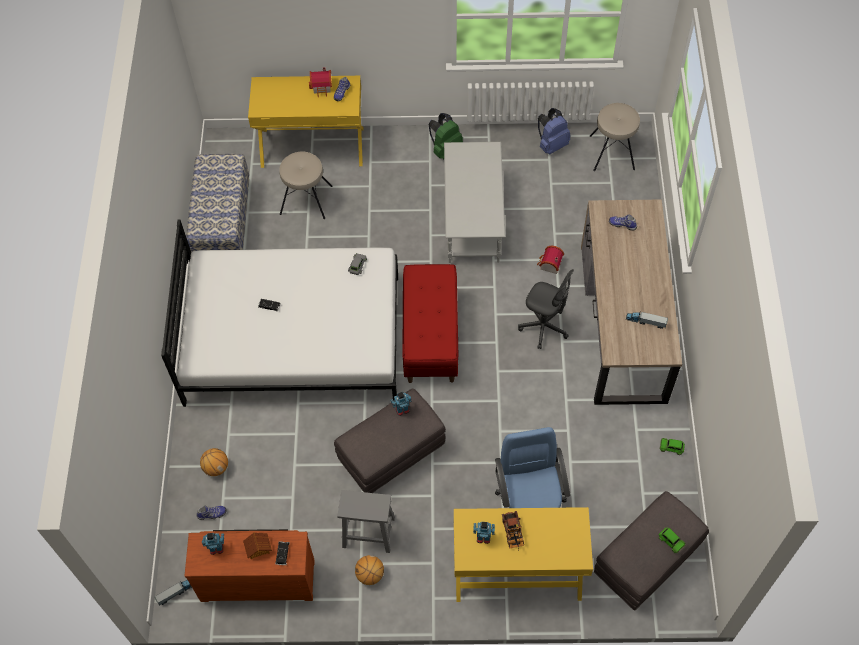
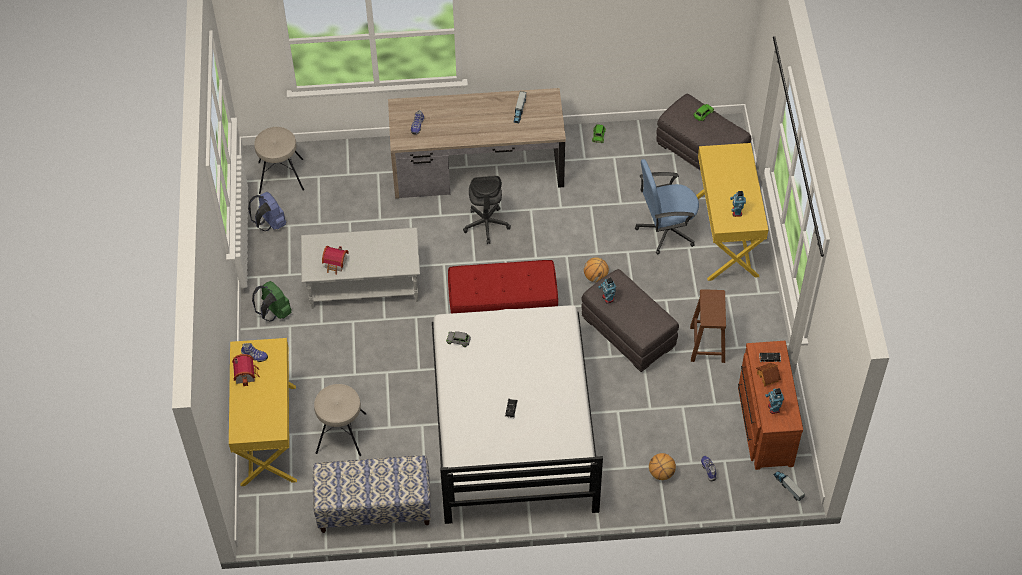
camera: 95 degrees left, 5 degrees down
(367, 532) = (707, 345): grey stool -> brown stool
(370, 575) = (746, 339): basketball -> basketball (595, 277)
(513, 534) = (730, 193): toy truck -> none
(543, 327) = (486, 225): grey office chair -> grey office chair turned 150 degrees clockwise
(549, 265) = (417, 222): toy house -> toy house (336, 264)

